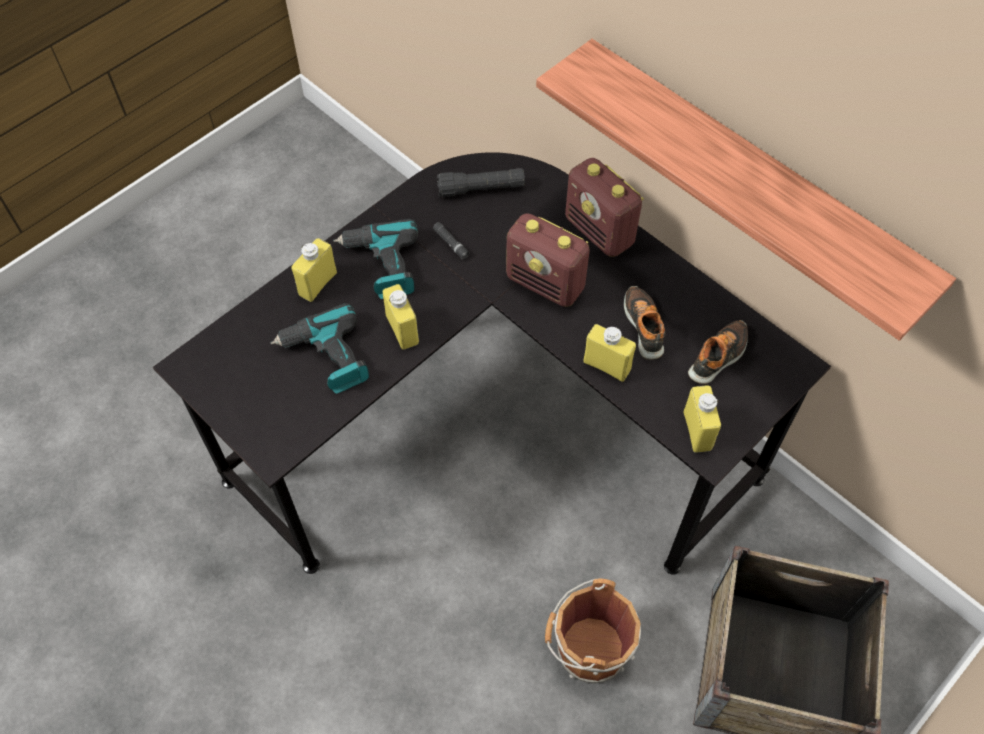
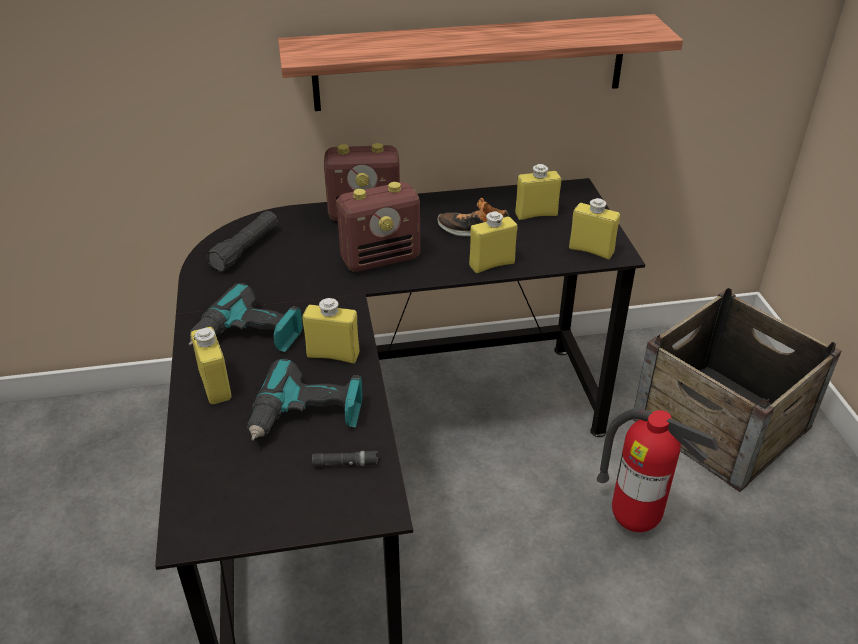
camera: 55 degrees left, 20 degrees down
(451, 244) = (278, 288): black flashlight -> black flashlight (345, 463)
(588, 649) = (635, 521): brown bucket -> fire extinguisher
(719, 356) = (536, 214): shoe -> yellow bottle

